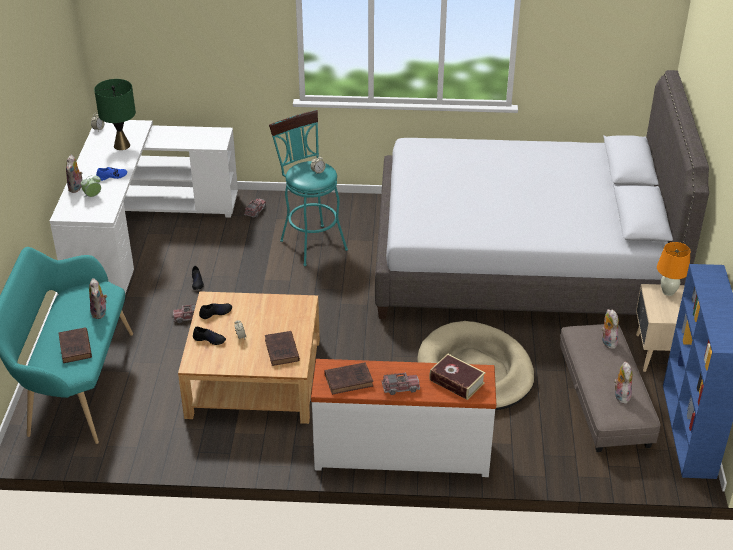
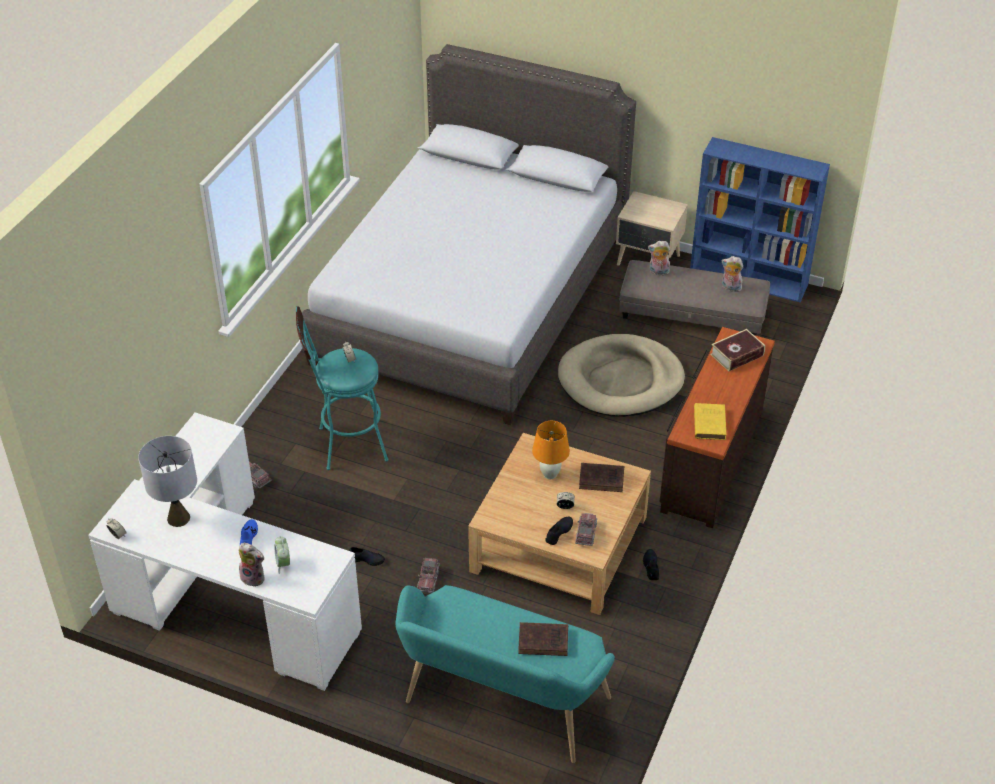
camera: 70 degrees left, 5 degrees up
(100, 313) = (488, 609): plush toy -> none
(122, 145) = (179, 518): green table lamp -> grey table lamp
(215, 313) = (514, 519): black shoe -> black shoe (651, 567)
(350, 380) = (709, 423): brown book -> yellow book
(400, 388) = (732, 392): toy truck -> toy truck (586, 533)
(402, 452) = (710, 460): white dresser -> brown dresser
(668, 292) = (637, 206): orange table lamp -> orange table lamp (550, 474)

